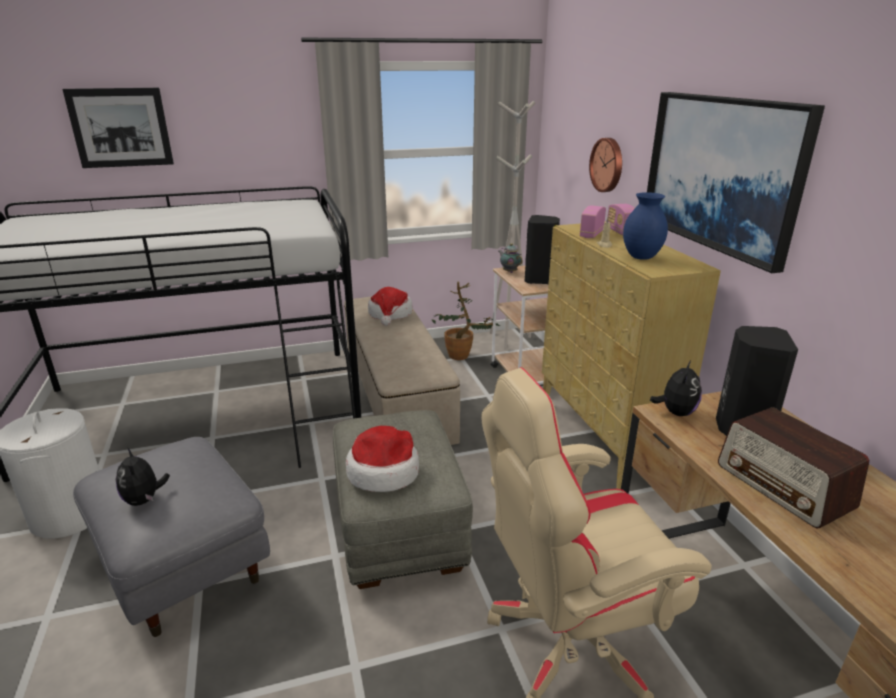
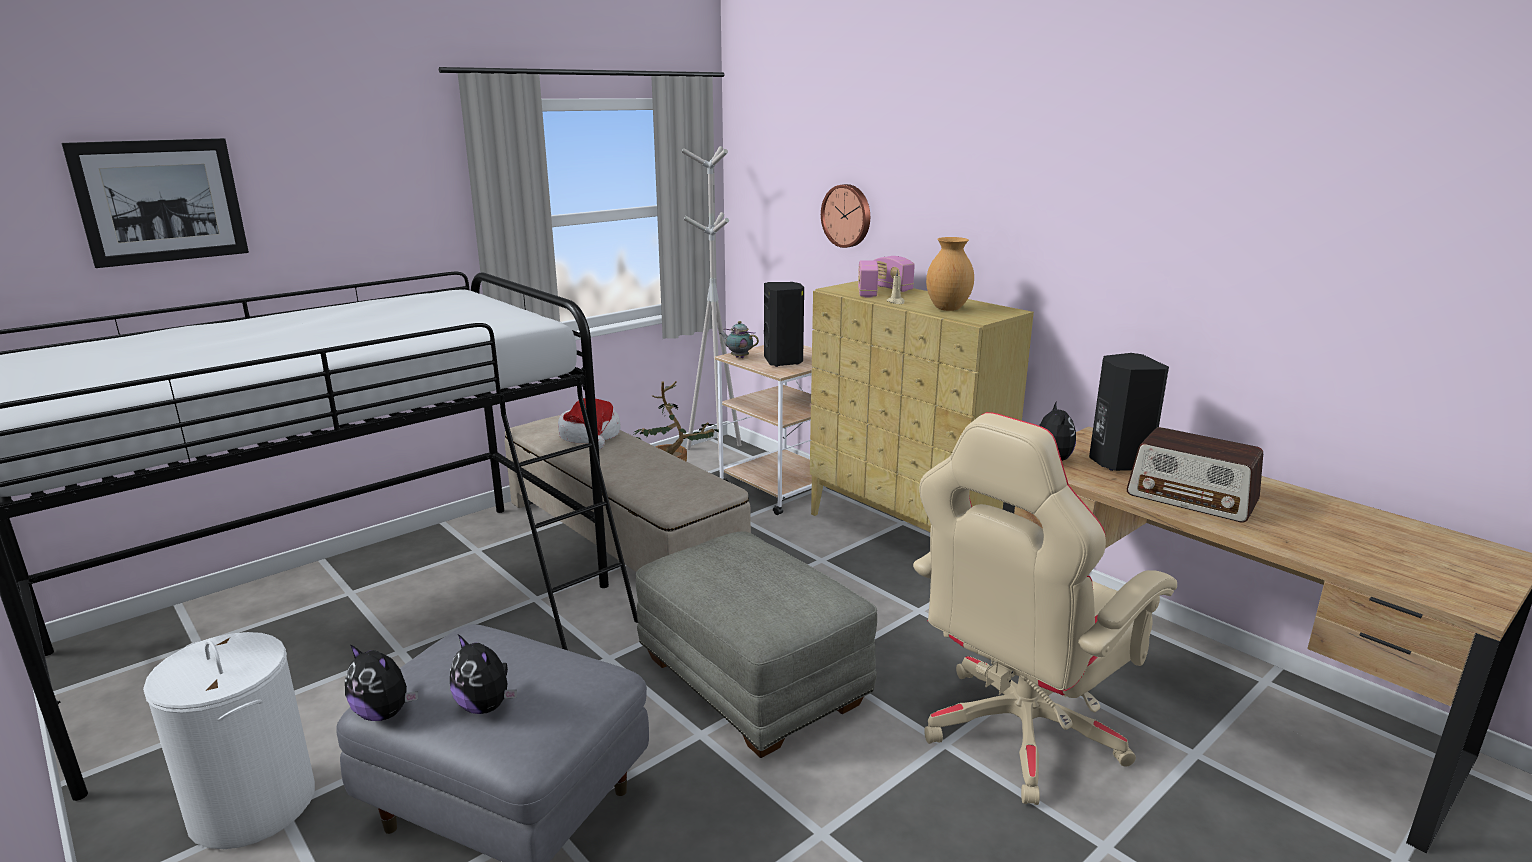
camera: 25 degrees left, 5 degrees down
(96, 485) = (384, 713): none -> plush toy
(383, 472) = (761, 600): hat -> none
(641, 257) = (947, 309): blue vase -> brown vase
(721, 173) = (1014, 211): picture -> none

